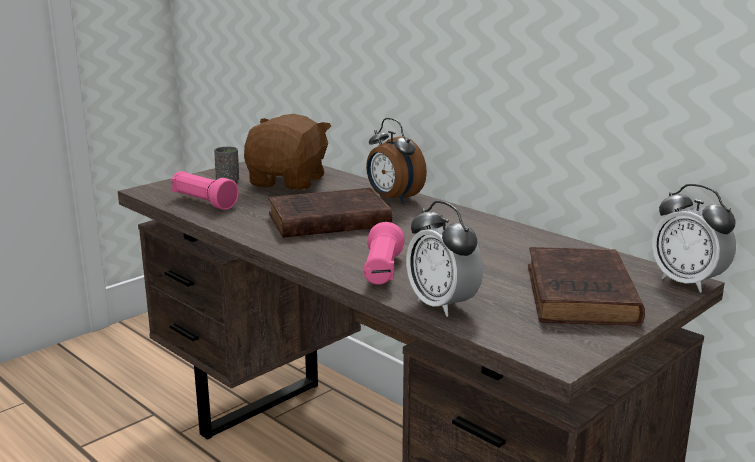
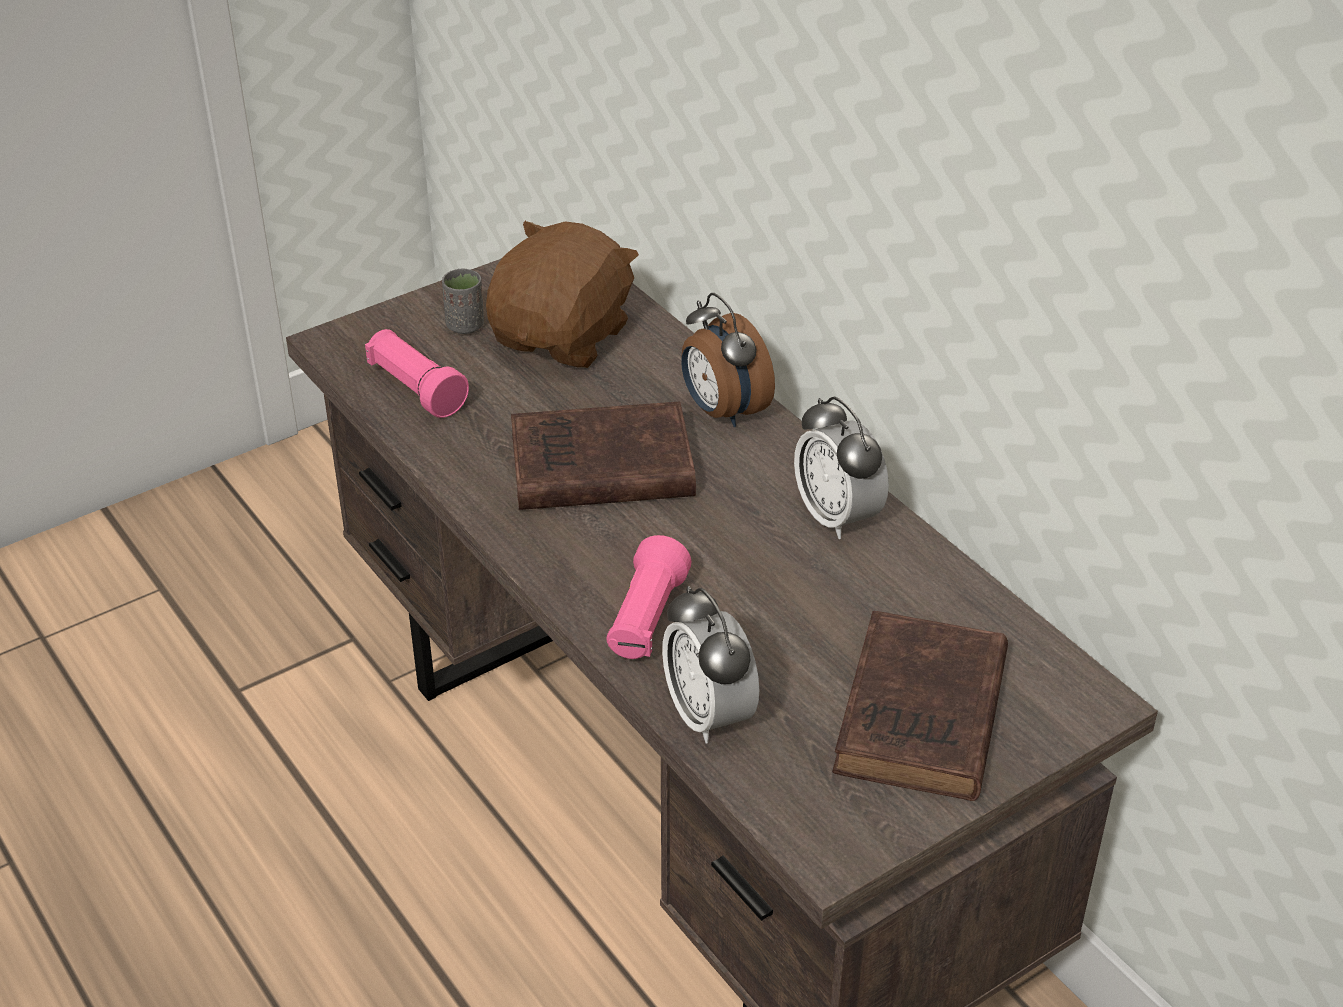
camera: 10 degrees right, 20 degrees up
(687, 282) = (1099, 705): alarm clock -> alarm clock (837, 516)

